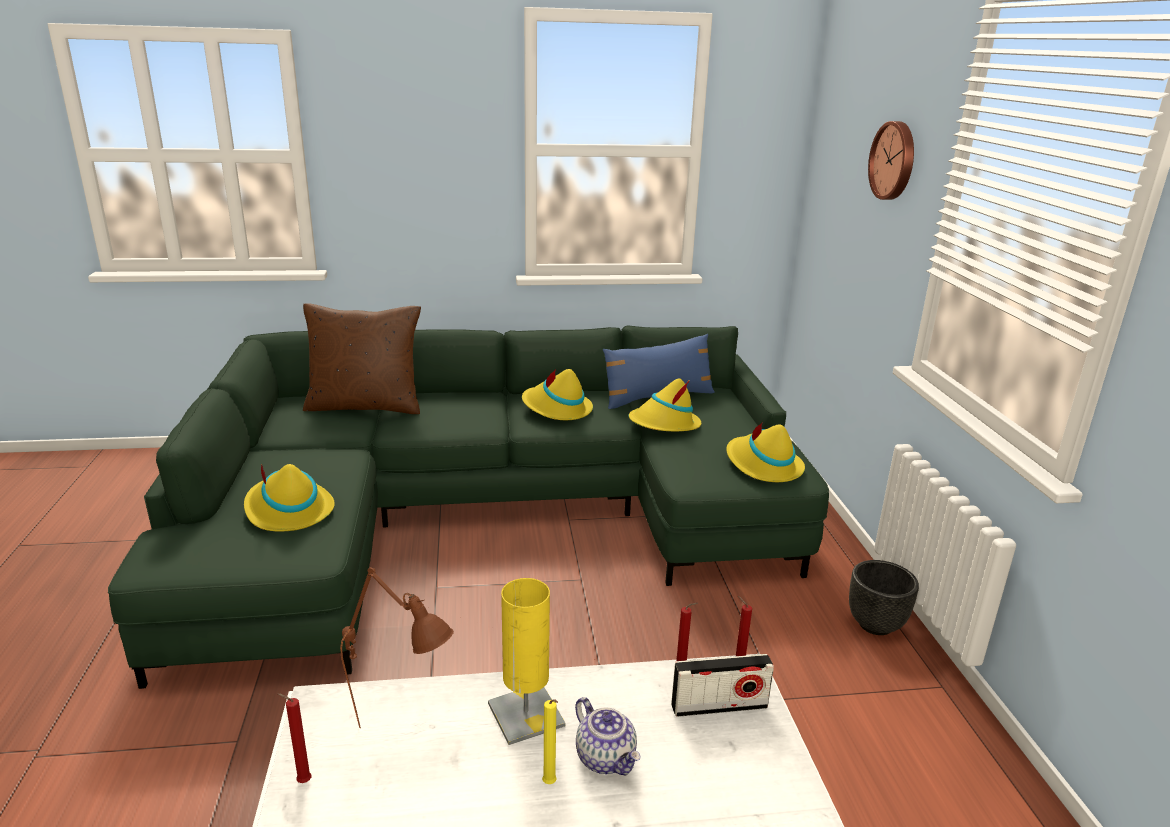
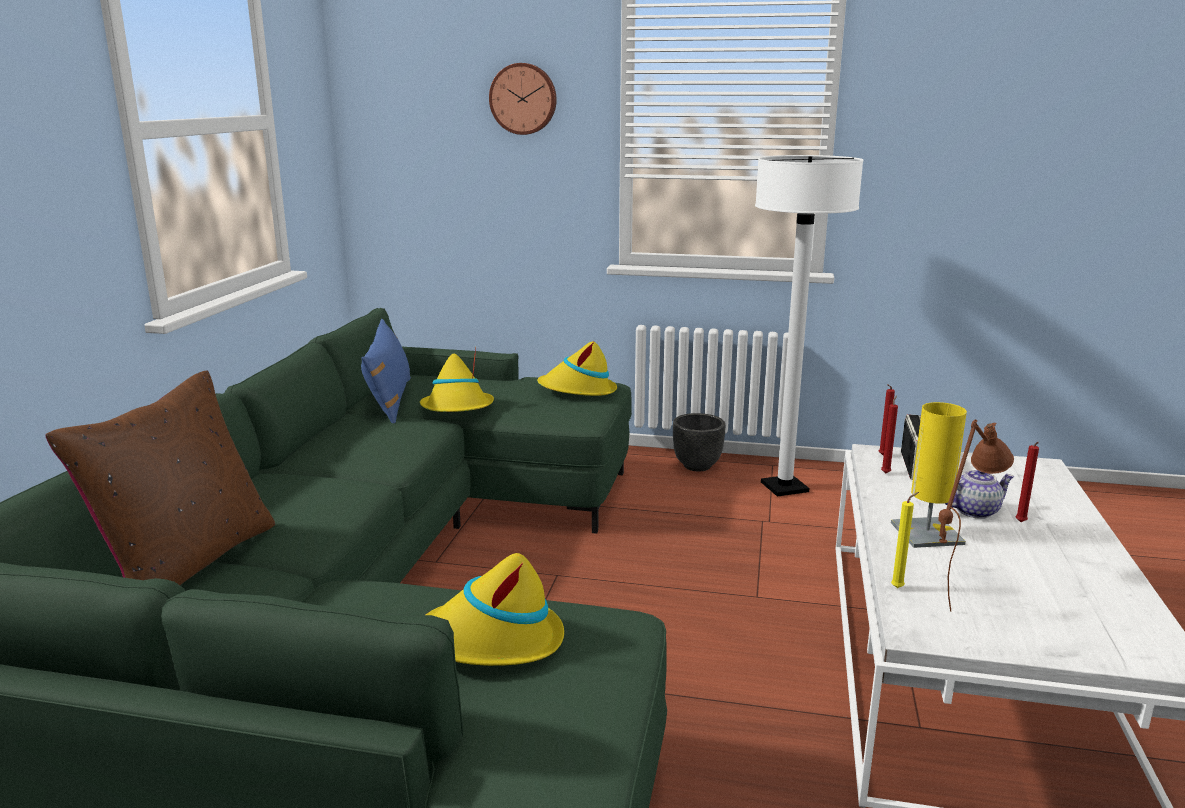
camera: 70 degrees left, 5 degrees down
(302, 781) = (1028, 645): red candle -> red candle (1021, 523)
(550, 784) = (1006, 534): yellow candle -> yellow candle (899, 587)
(556, 409) = (368, 444): yellow hat -> none
(883, 703) = (784, 488): none -> white floor lamp

